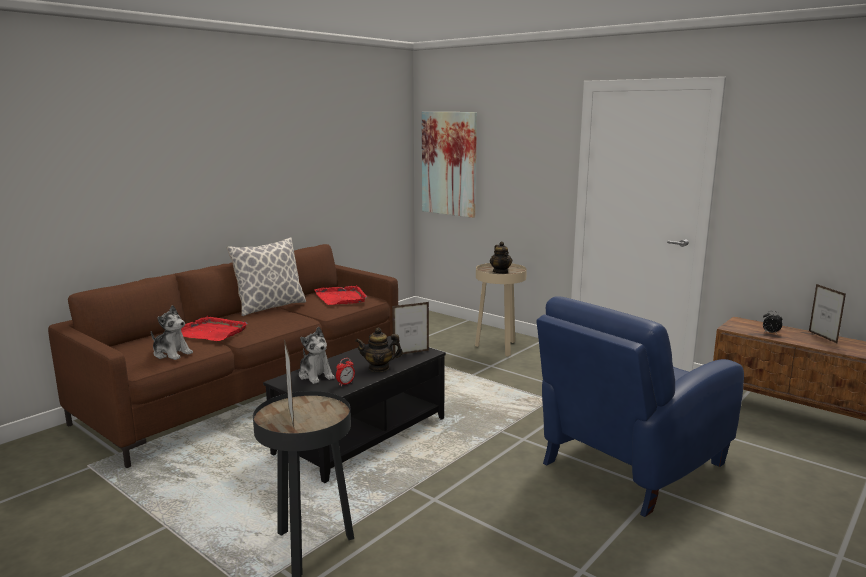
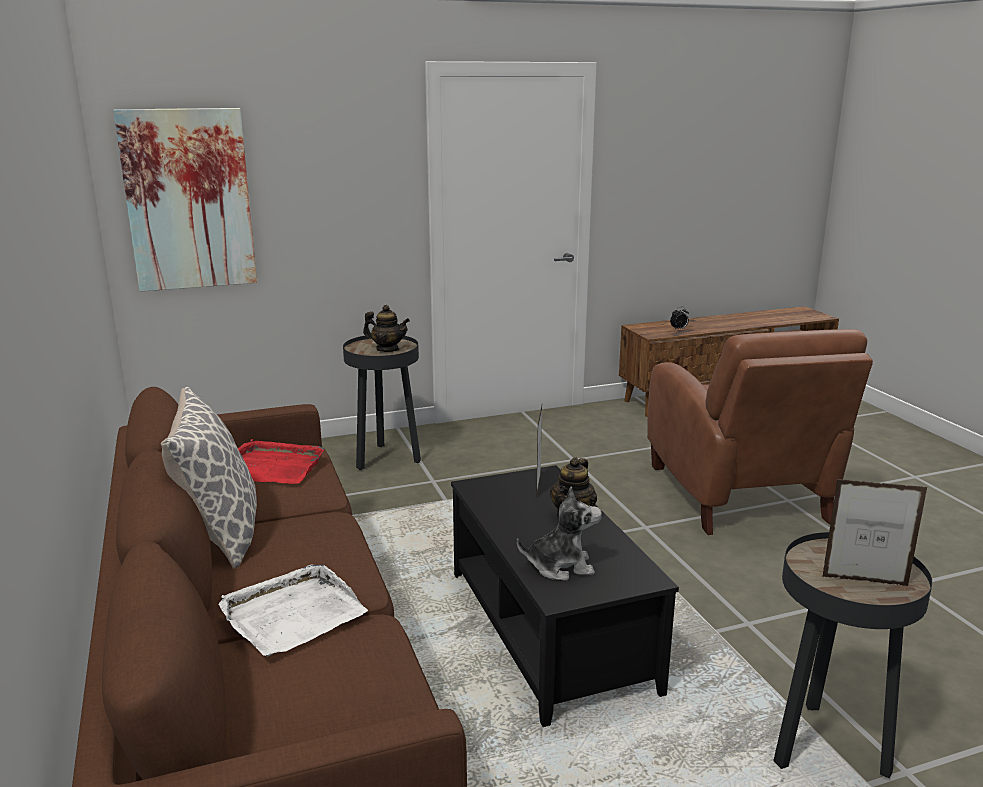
camera: 60 degrees left, 5 degrees up
(171, 353) = (369, 677): plush toy -> none
(211, 332) = (292, 614): red tray -> white tray
(345, 383) = (611, 551): alarm clock -> none
(499, 348) = (385, 459): beige side table -> black side table
(629, 466) = (739, 496): blue armchair -> brown armchair
(822, 337) = (705, 320): picture frame -> none

